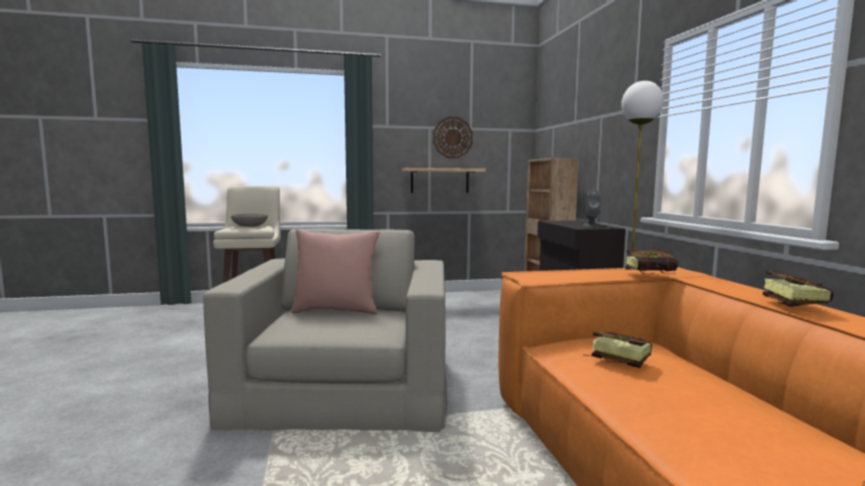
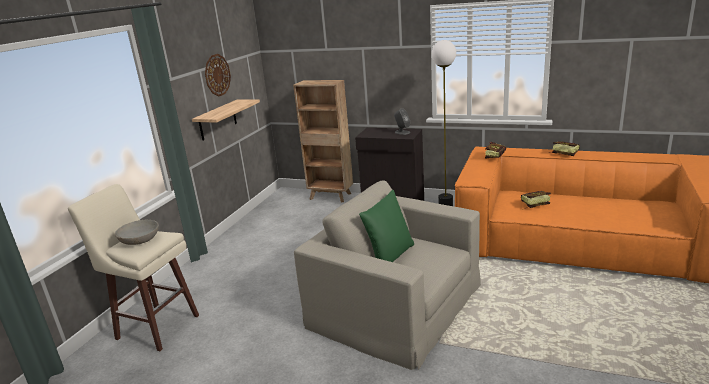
camera: 55 degrees left, 15 degrees up
(336, 310) = (389, 257): pink pillow -> green pillow

